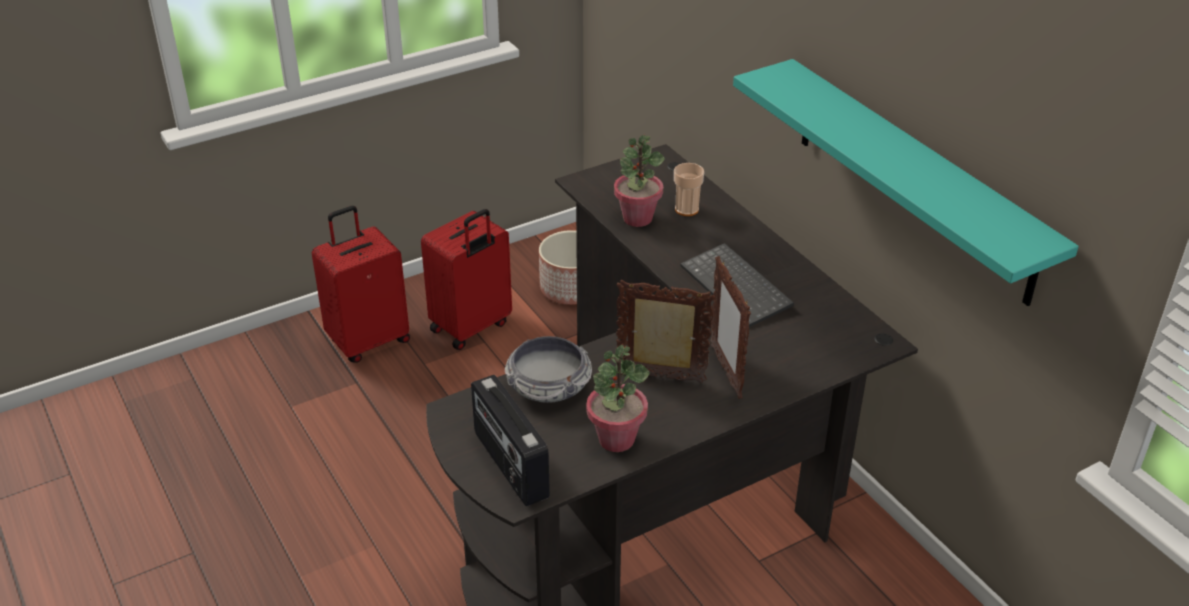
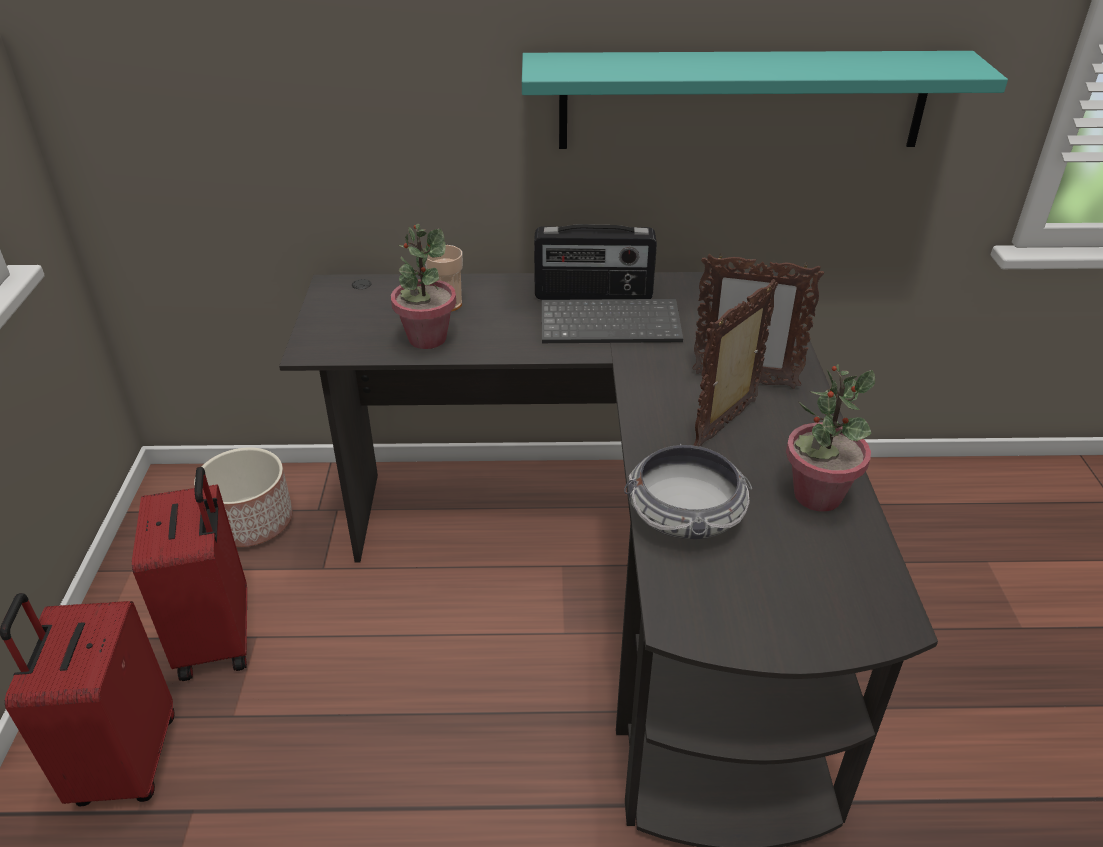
camera: 60 degrees left, 0 degrees up
(509, 466) = (824, 604): radio -> radio (593, 295)

